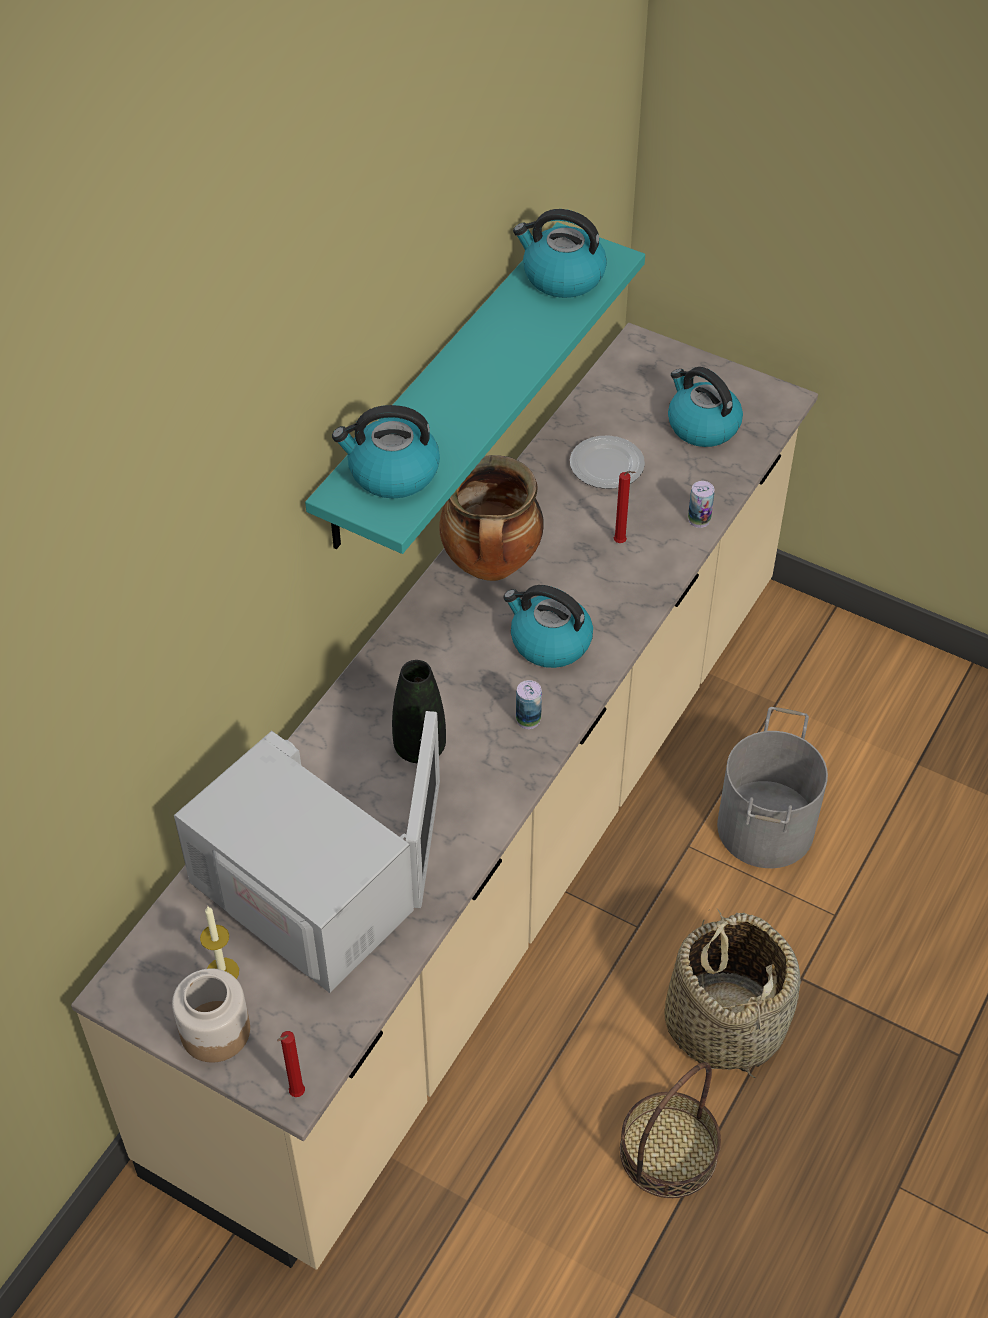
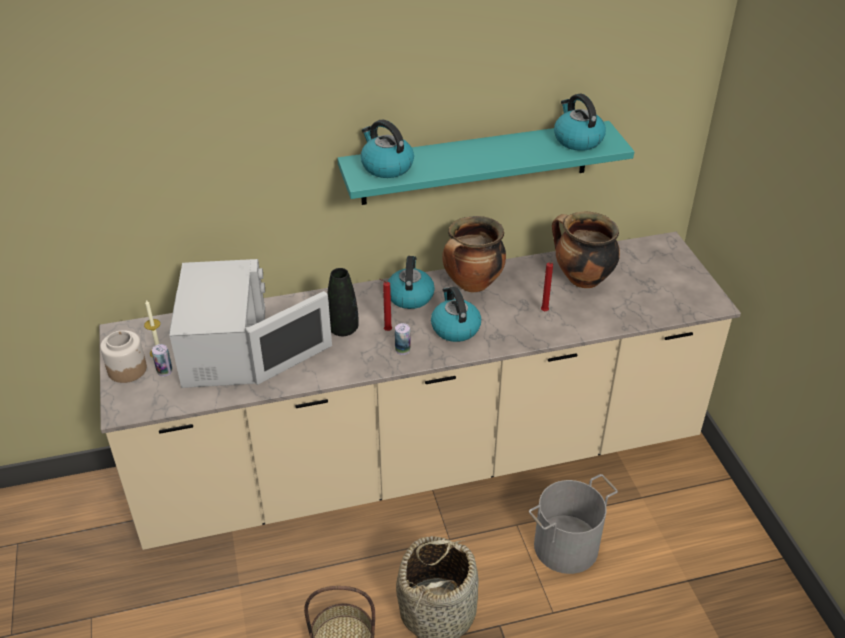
camera: 45 degrees right, 10 degrees down
(295, 1095) = (119, 413): red candle -> red candle (386, 330)
(606, 466) = (581, 279): plate -> cooking pot
(699, 520) = (597, 326): can -> can (164, 371)
(702, 426) = (654, 290): kettle -> kettle (410, 296)

